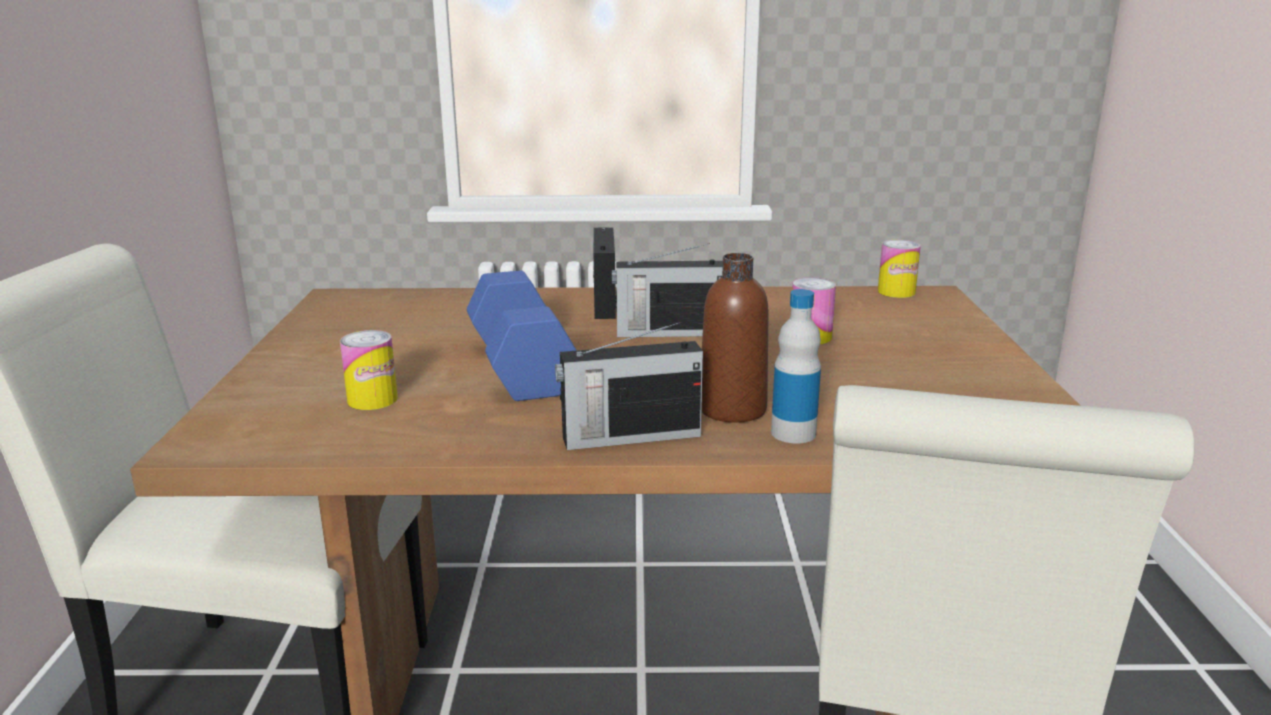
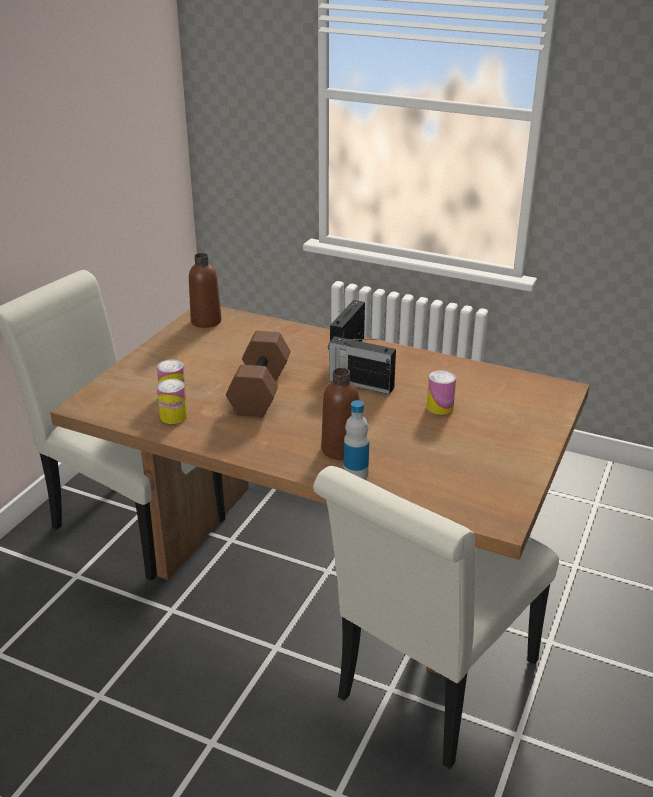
camera: 25 degrees right, 10 degrees up
(347, 306) = (206, 321): none -> brown bottle
(524, 367) = (261, 391): blue dumbbell -> brown dumbbell
(628, 437) = (272, 453): radio -> none
(896, 292) = (539, 381): can -> can (173, 416)

